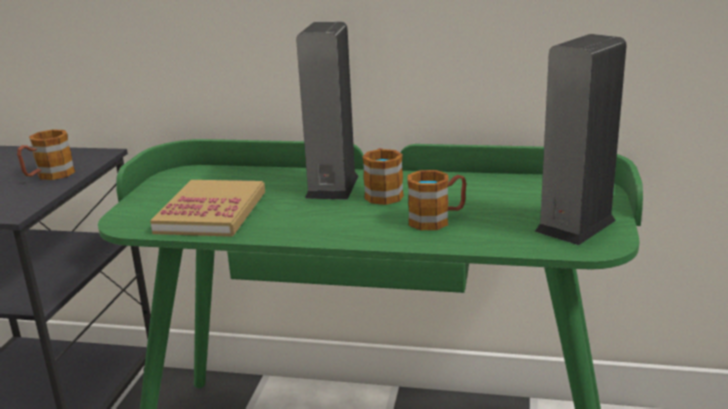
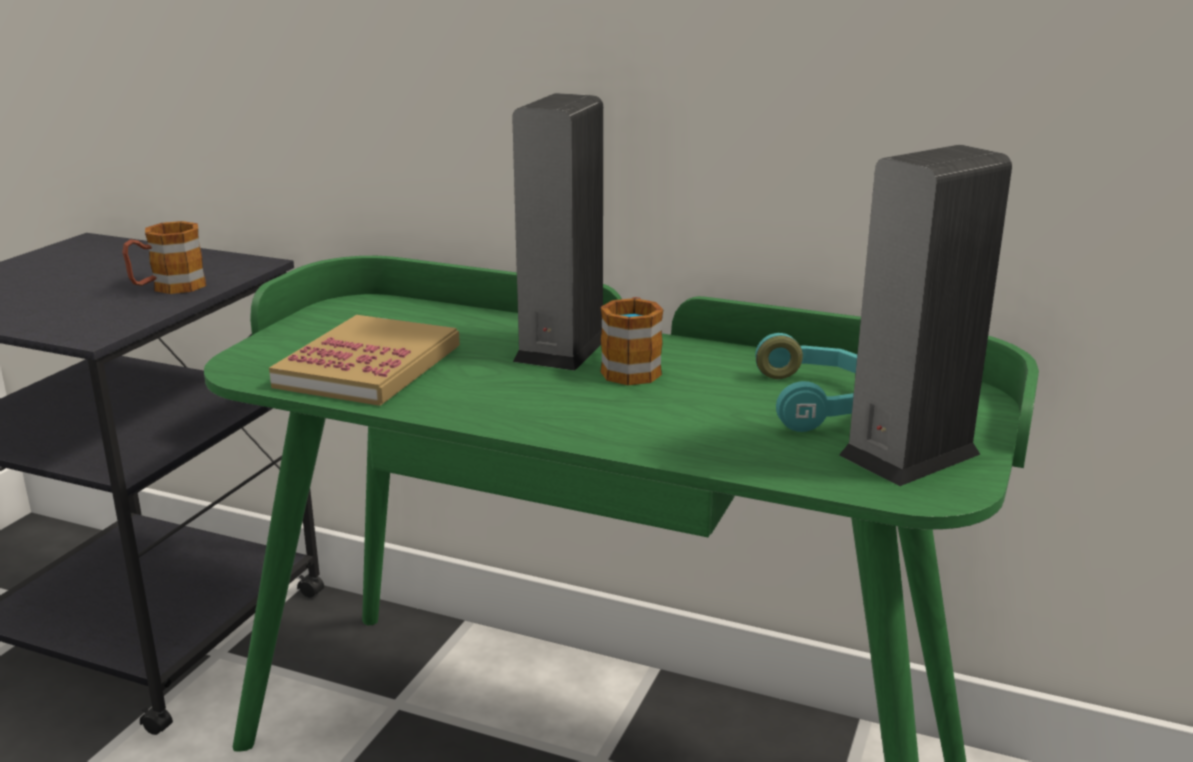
camera: 10 degrees right, 0 degrees up
(437, 220) = (694, 418): mug -> none
(508, 201) = (821, 402): none -> turquoise headphones

